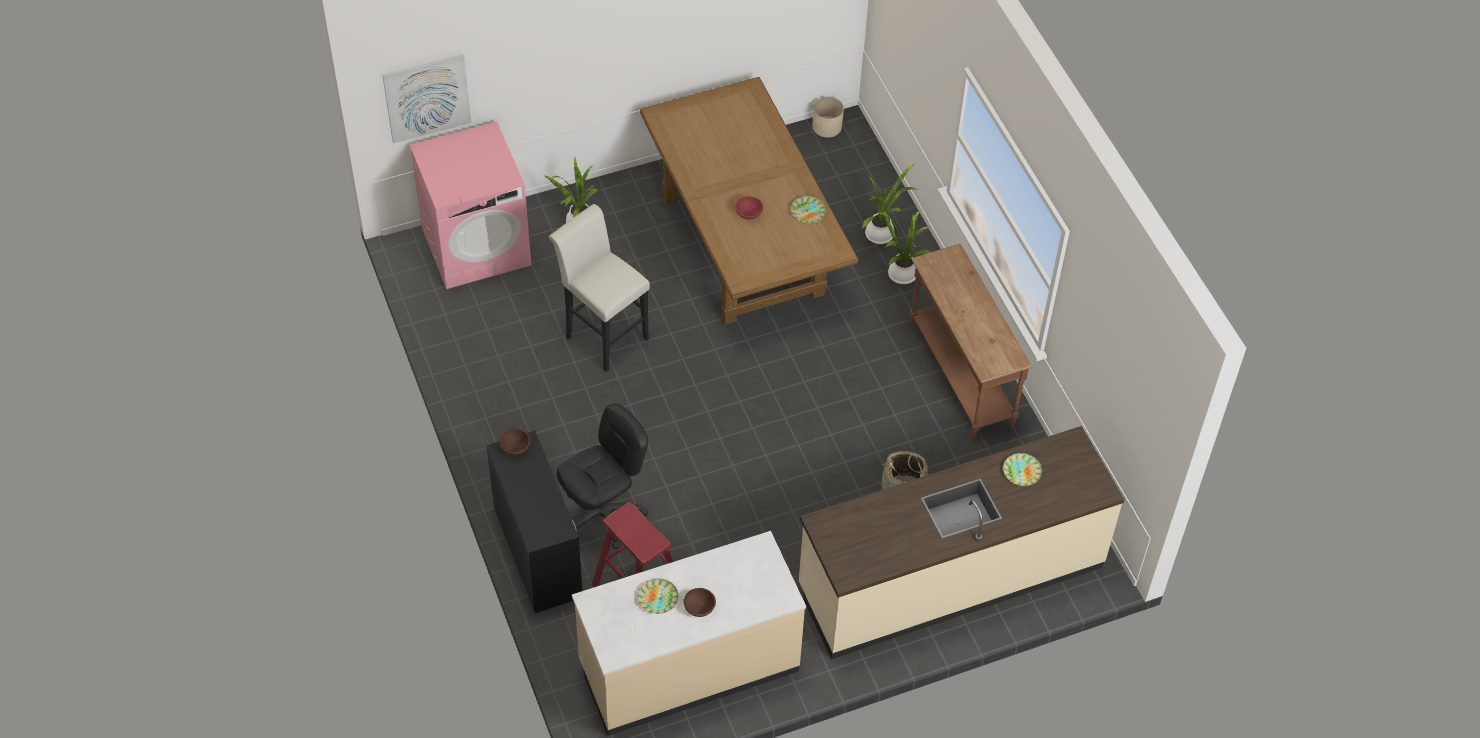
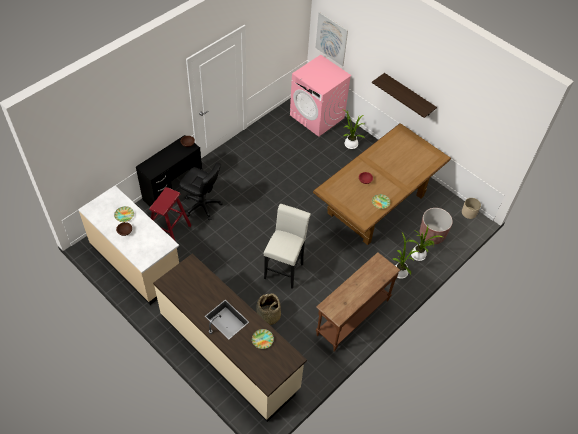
camera: 65 degrees right, 0 degrees up
(602, 335) = (296, 172): white stool -> white stool (285, 268)
(633, 53) = (408, 95): none -> shelf
(847, 197) = (432, 234): none -> brown planter

